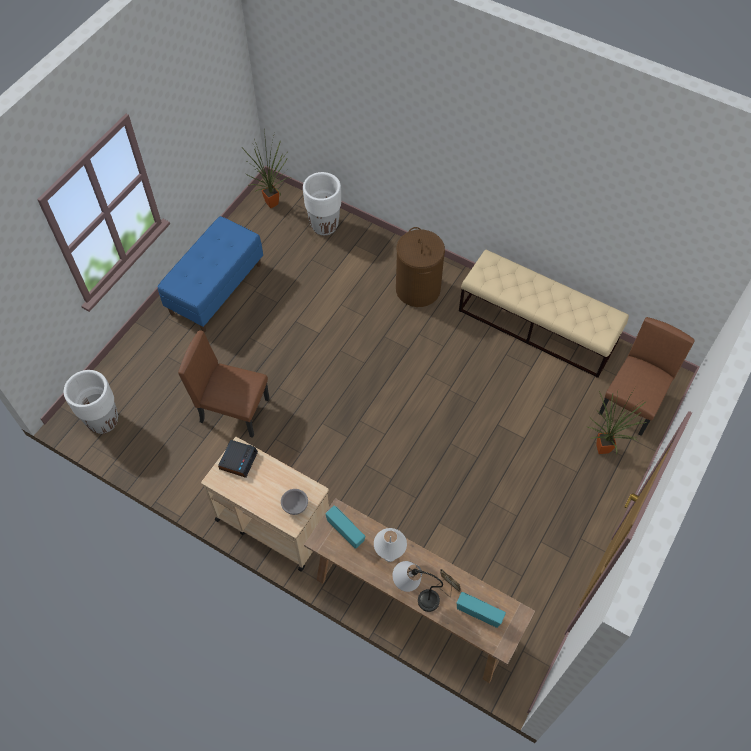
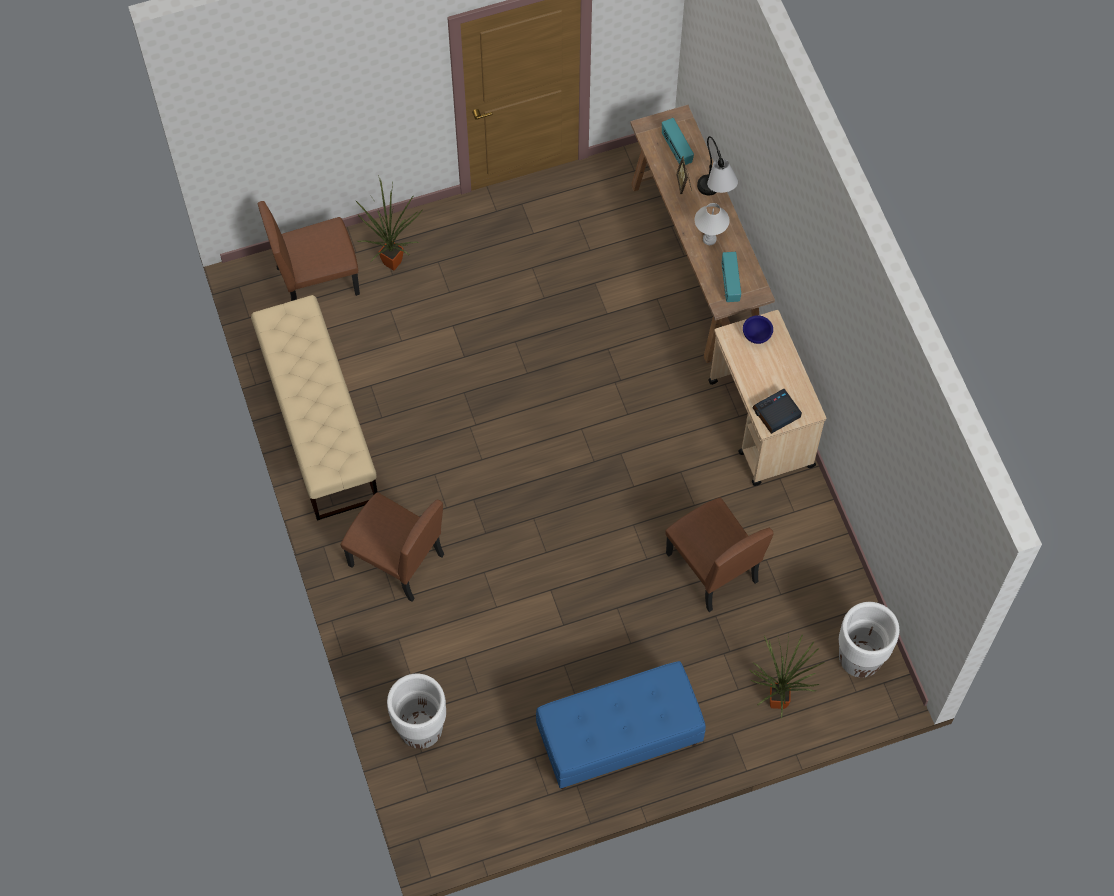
camera: 140 degrees left, 5 degrees up
(273, 205) = (455, 812): potted plant -> potted plant (778, 698)
(294, 506) = (757, 336): grey bowl -> blue bowl
(417, 289) = (396, 560): brown laundry basket -> brown chair

